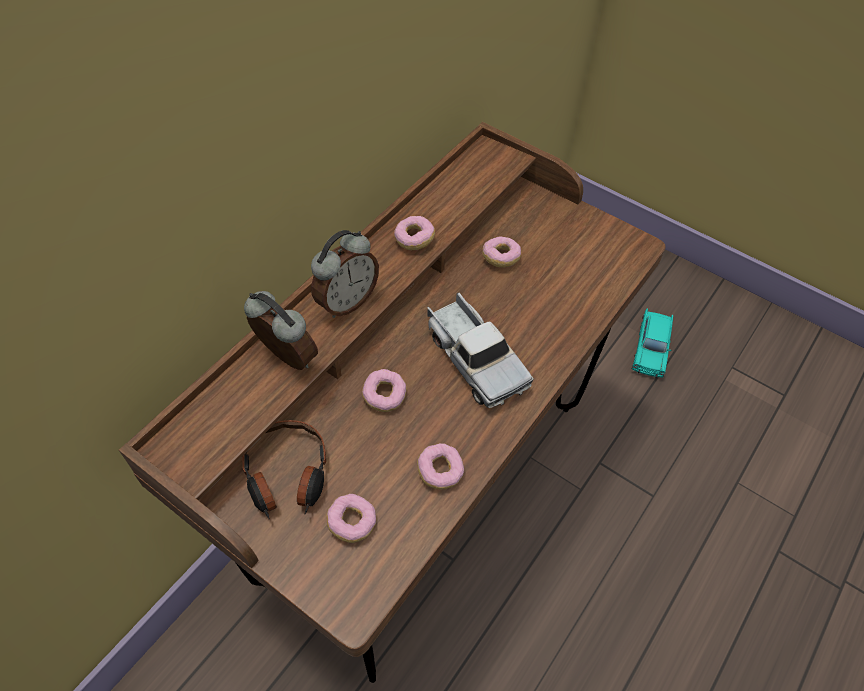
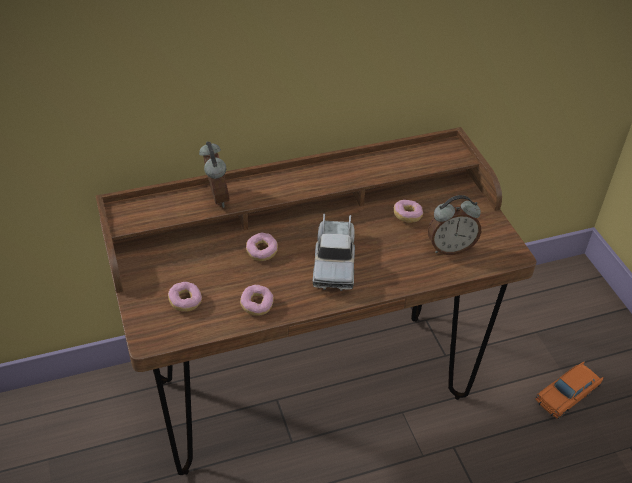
camera: 35 degrees right, 10 degrees down
(287, 475) = (173, 261): headphones -> none
(346, 301) = (276, 186): alarm clock -> alarm clock (450, 248)
(414, 239) = (349, 173): donut -> none
(651, 348) = (567, 395): turquoise toy car -> orange toy car

